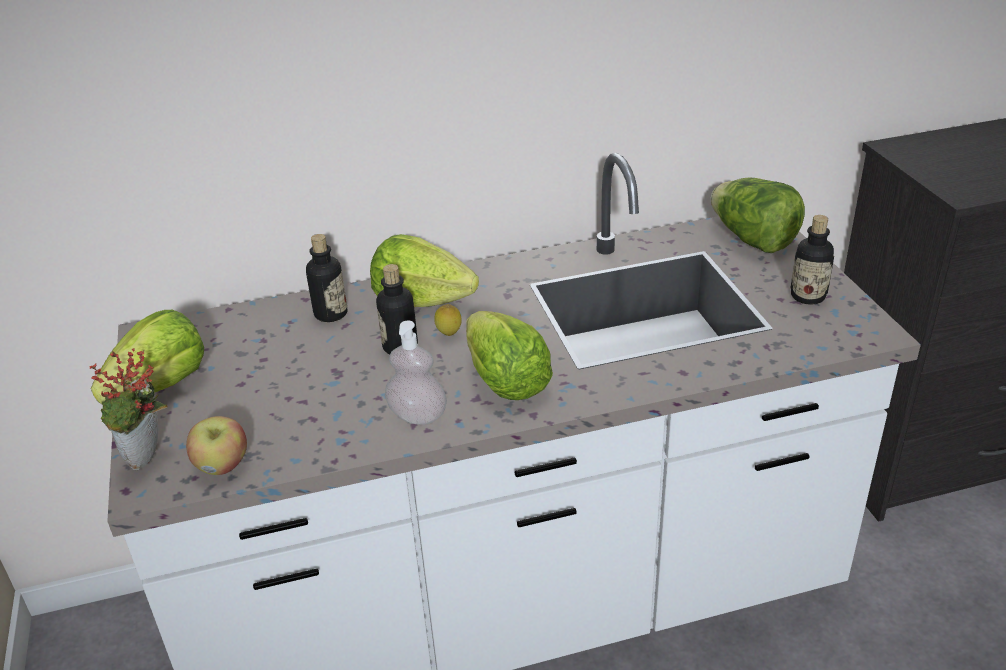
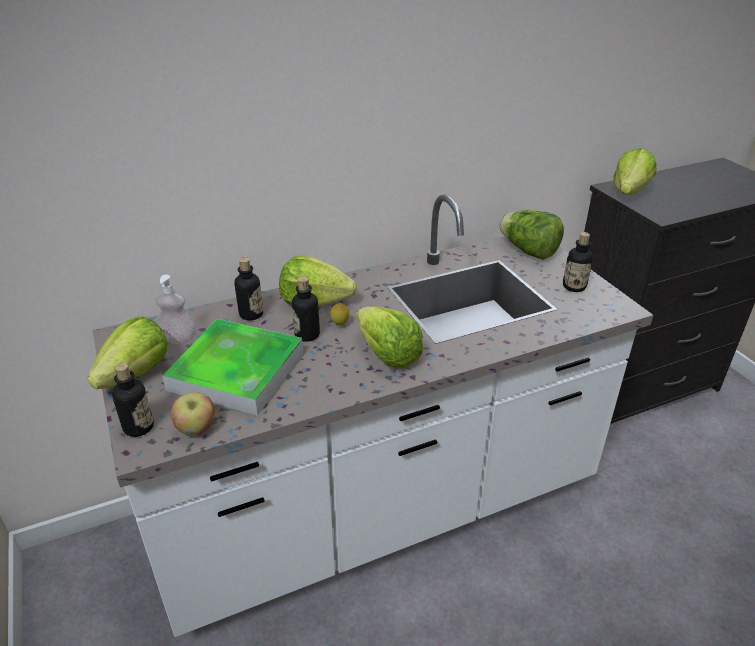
camera: 10 degrees left, 0 degrees up
(149, 458) = (138, 427): potted plant -> bottle
(293, 392) = (237, 371): none -> tray
(417, 415) = (331, 382): soap dispenser -> soap dispenser (178, 338)
(921, 155) = (629, 192): none -> lettuce

